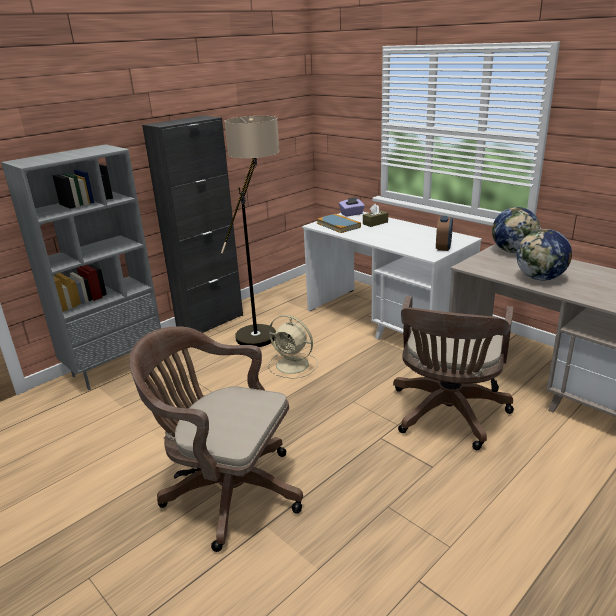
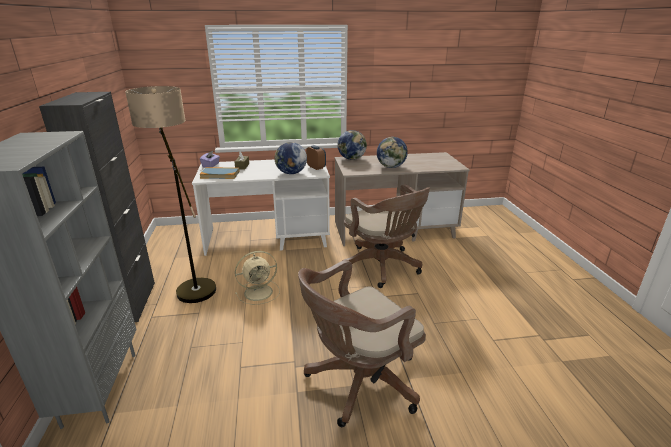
camera: 55 degrees left, 0 degrees up
(402, 245) = (291, 173): none -> globe

